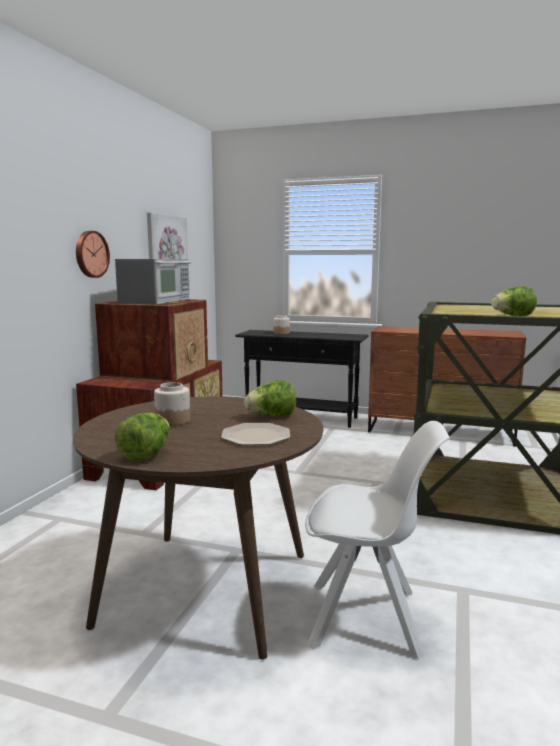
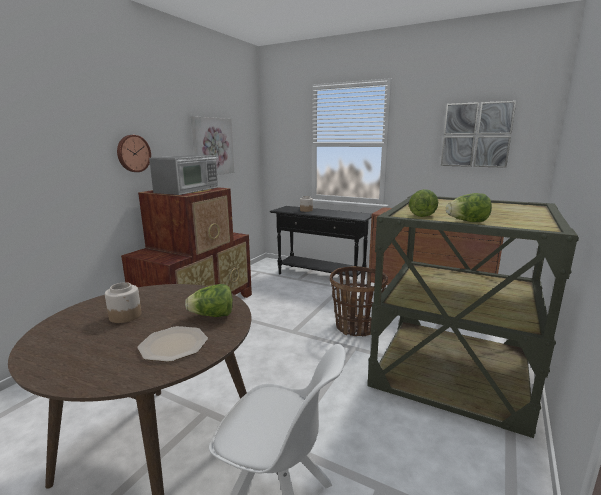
camera: 10 degrees right, 5 degrees up
(146, 454) = (56, 364): lettuce -> lettuce (423, 215)
(370, 463) = (356, 326): none -> basket
(482, 240) = (476, 135): none -> picture

